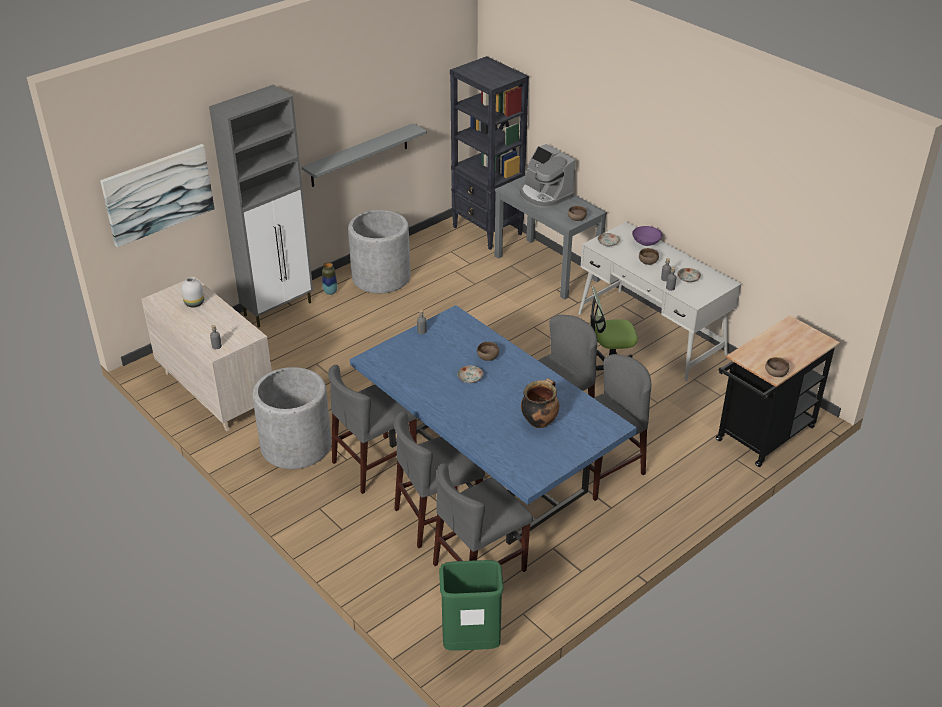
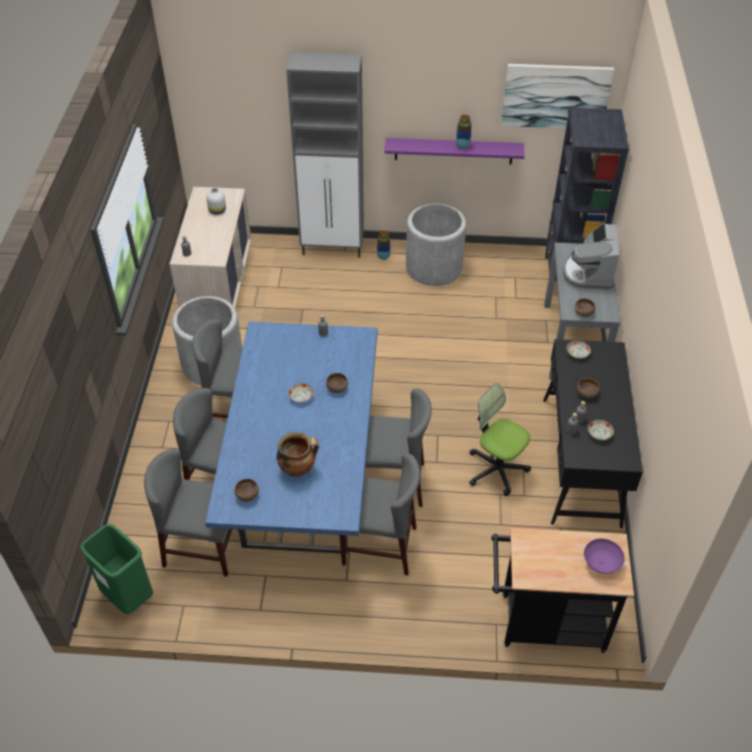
camera: 45 degrees right, 10 degrees up
(158, 194) = (235, 109): picture -> picture (556, 96)
(359, 155) = (453, 151): grey shelf -> purple shelf
(372, 145) = (462, 146): none -> vase
(646, 243) = (612, 375): purple bowl -> purple bowl (602, 563)
(651, 334) = (580, 460): white desk -> black desk
(775, 374) = (526, 577): brown bowl -> brown bowl (247, 495)

